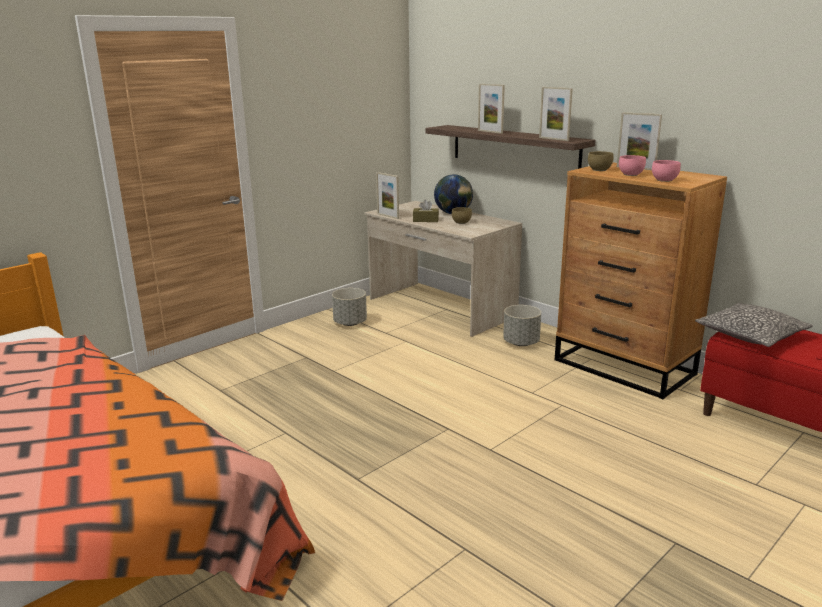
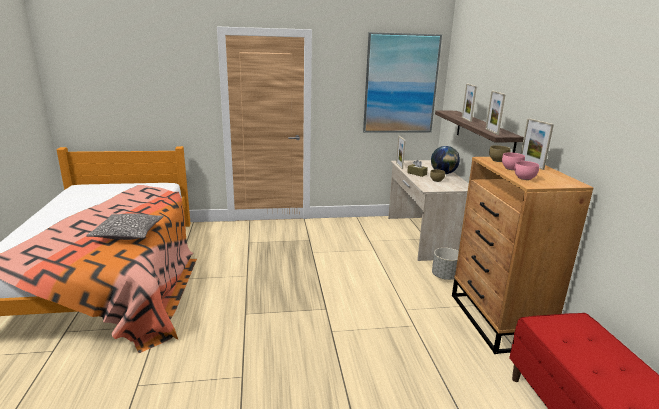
camera: 35 degrees right, 0 degrees up
(350, 323) = (357, 228): grey planter -> none
(360, 96) = (400, 84): none -> picture
(750, 335) = (559, 329): pillow -> pillow (128, 234)

